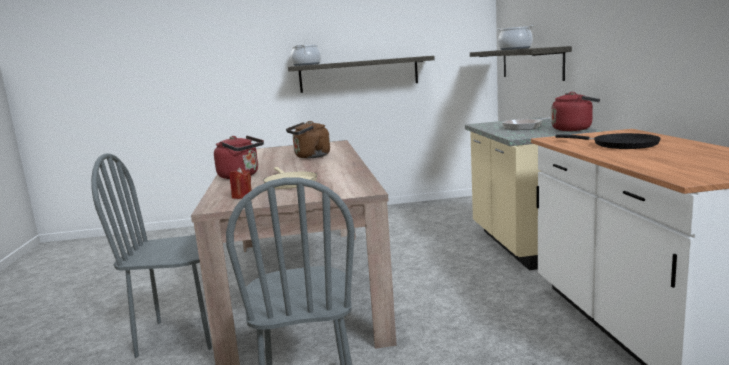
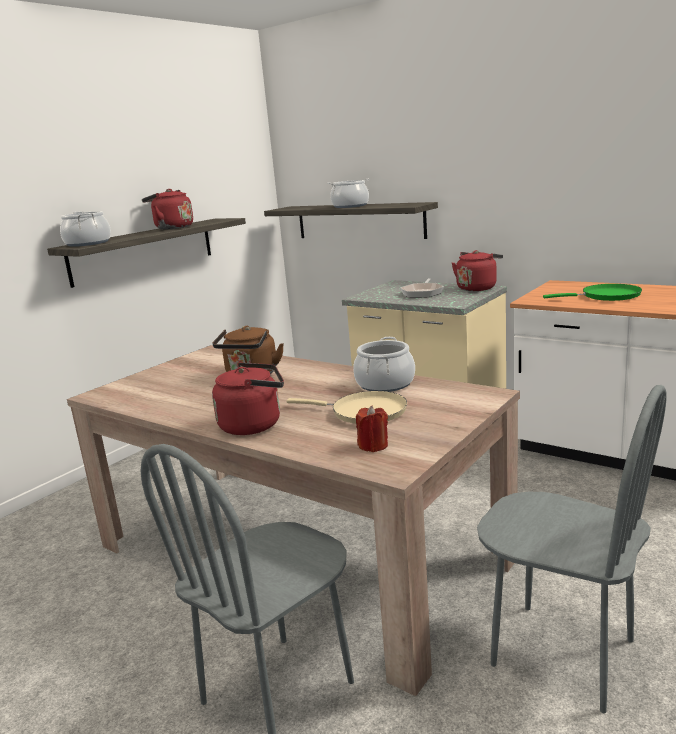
camera: 45 degrees left, 5 degrees up
(343, 173) = (384, 384): none -> cooking pot
(375, 59) = (172, 228): none -> red kettle
(620, 145) = (606, 296): black frying pan -> green frying pan

